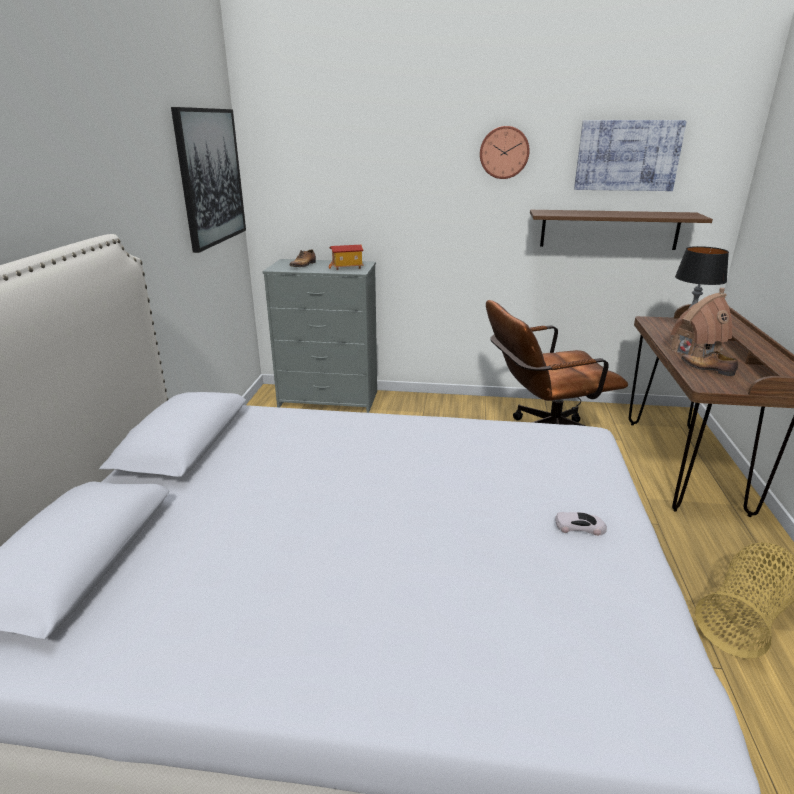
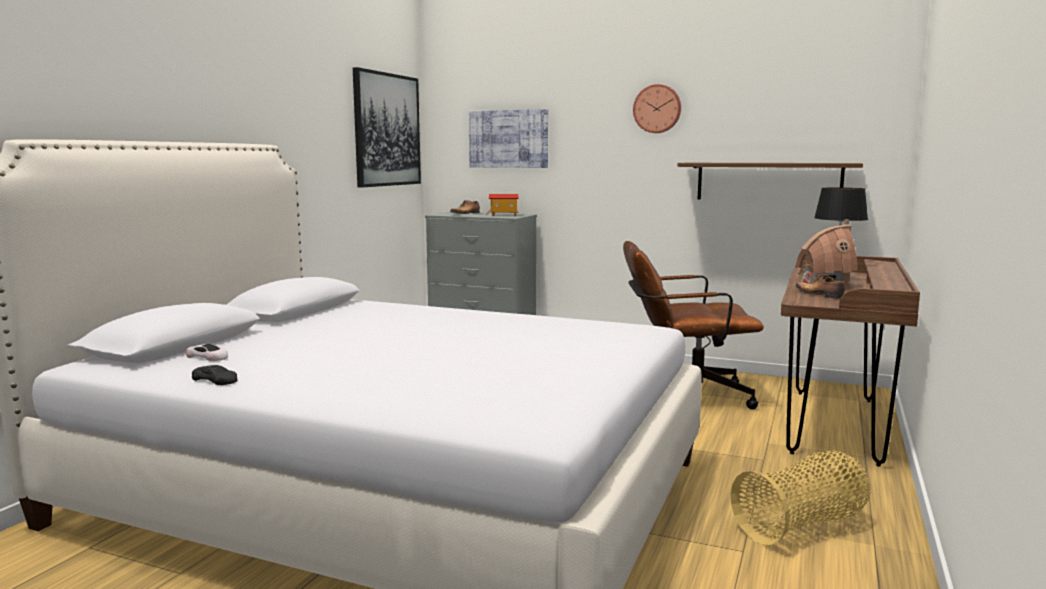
camera: 15 degrees right, 15 degrees down
(191, 662) = (215, 380): none -> black toy car
(580, 527) = (575, 361): white toy car -> white toy car (208, 357)
(627, 156) = (779, 108): picture -> picture (508, 139)

